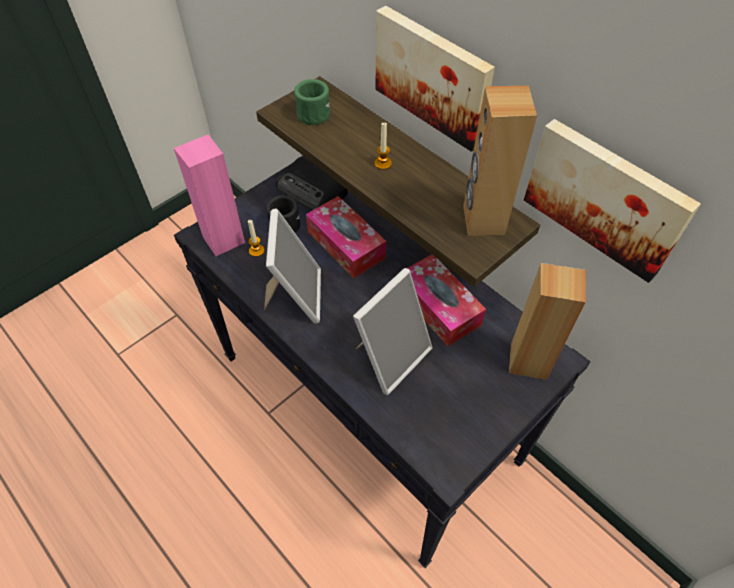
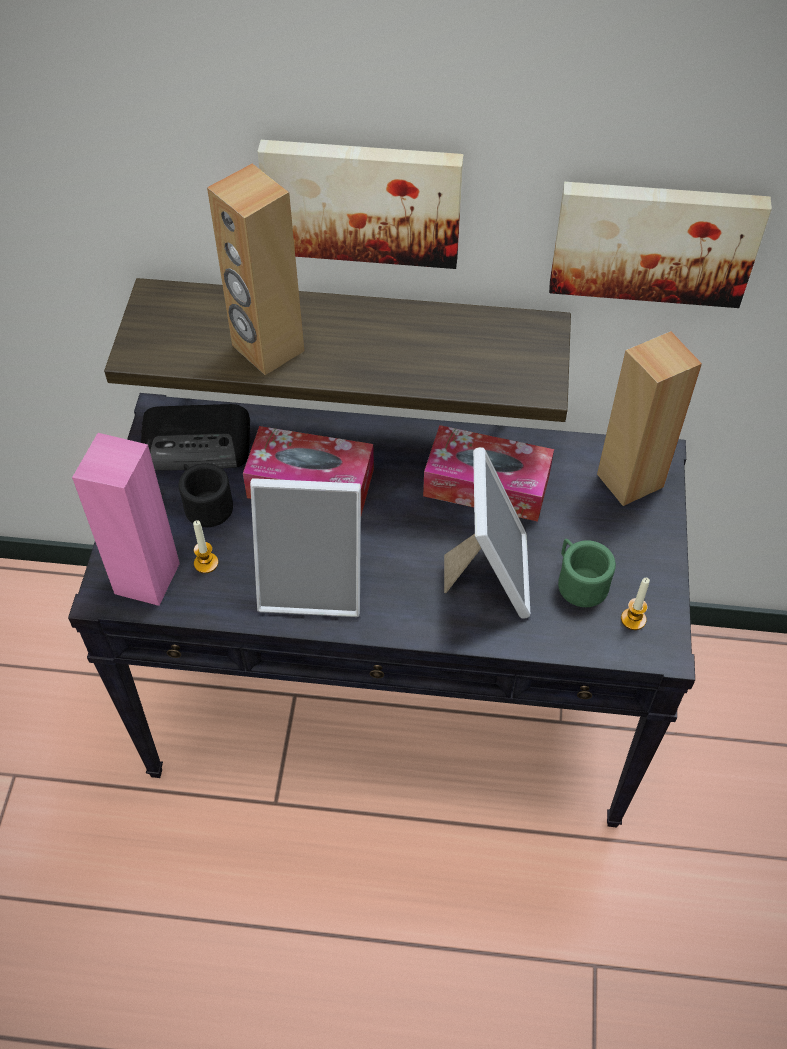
camera: 40 degrees left, 0 degrees up
(295, 296) = (313, 583): picture frame -> picture frame turned 135 degrees clockwise
(314, 112) = (184, 328): green mug -> green mug (579, 582)
(383, 163) = (337, 343): candle -> candle (633, 619)
(482, 220) = (511, 343): brown speaker -> brown speaker (267, 349)

